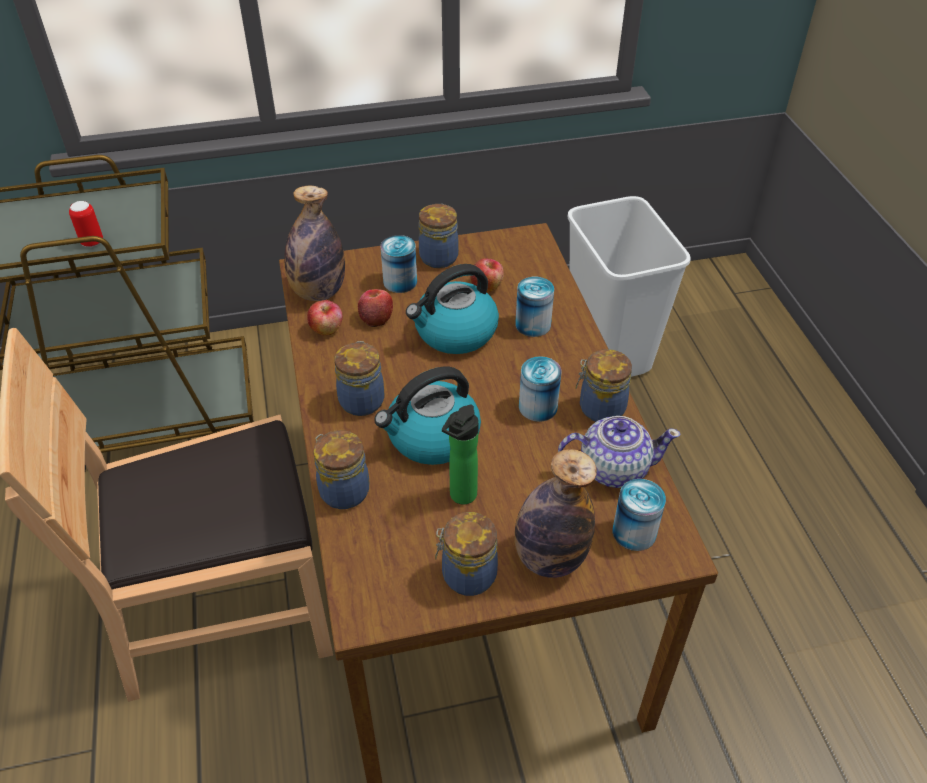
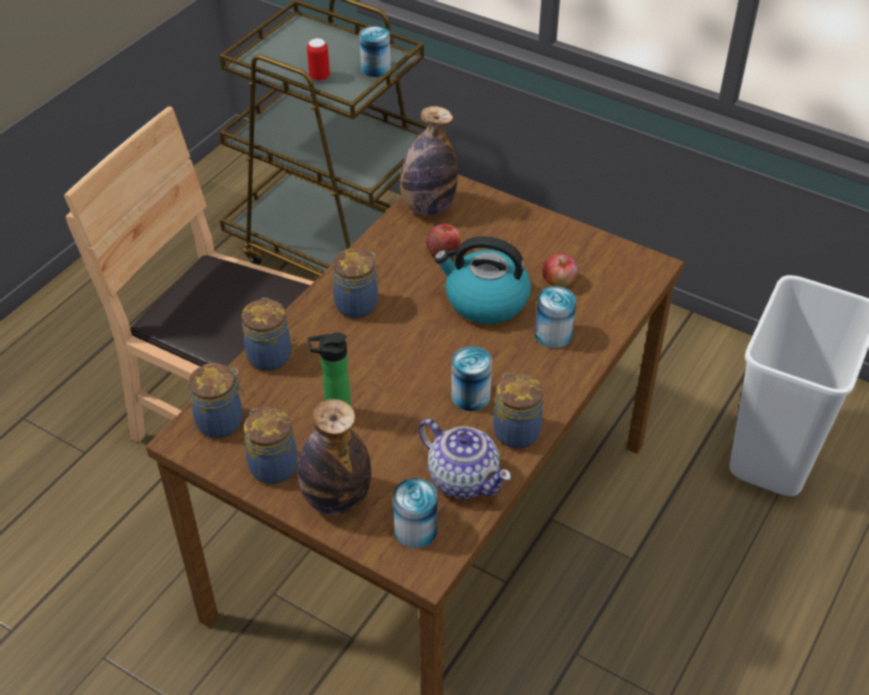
camera: 45 degrees right, 0 degrees up
(326, 329) = (399, 238): apple -> none
(400, 282) = (497, 236): can -> can (376, 68)
(432, 437) = (369, 362): kettle -> none
(439, 256) = (553, 235): jar -> jar (222, 421)

